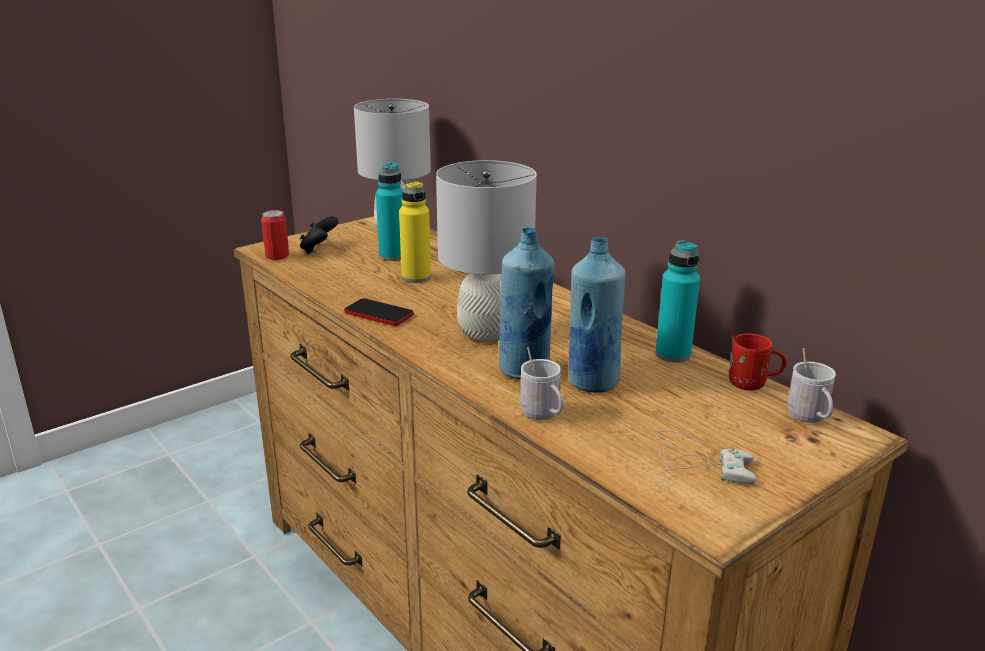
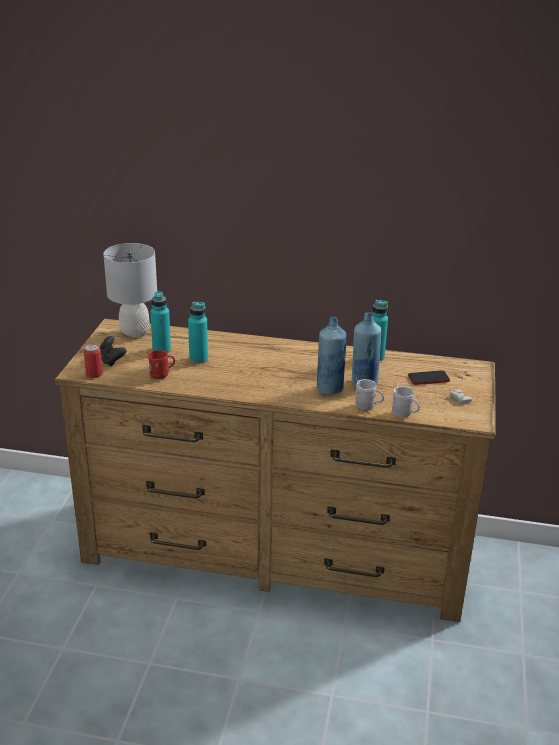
camera: 40 degrees left, 5 degrees up
(379, 314) = (217, 387): phone -> phone (428, 378)
(416, 277) = (198, 359): yellow bottle -> turquoise bottle
(483, 334) = (284, 379): grey table lamp -> none
(752, 385) = (421, 359): red mug -> red mug (162, 375)
(809, 419) = (457, 366): white mug -> white mug (404, 414)

